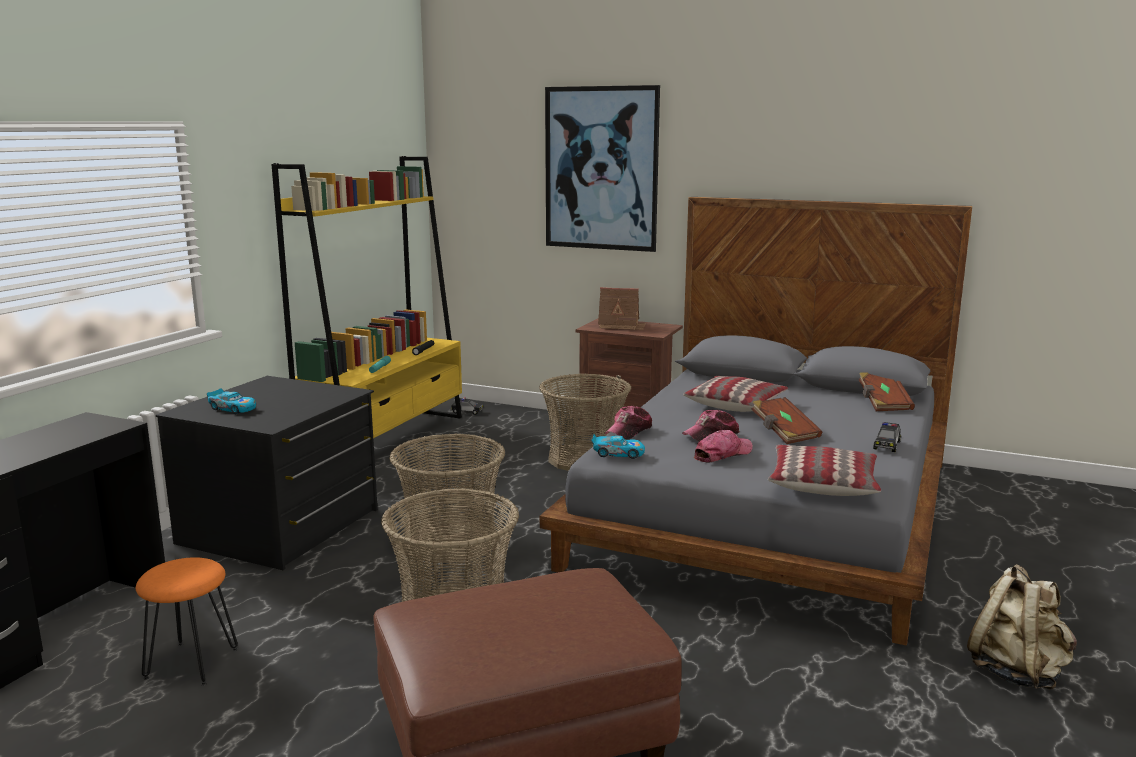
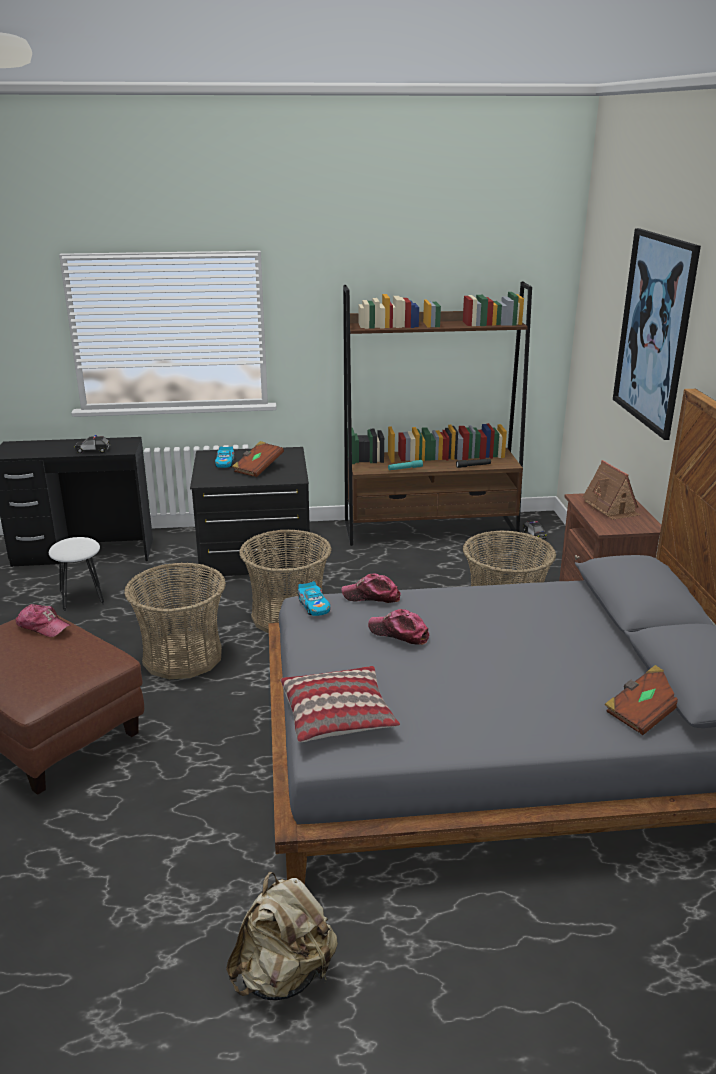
camera: 60 degrees right, 10 degrees up
(191, 664) = (81, 599): orange stool -> white stool
(386, 441) = (431, 530): yellow bookcase -> brown bookcase
(722, 454) = (362, 650): cap -> cap (43, 626)
(735, 404) = (517, 626): pillow -> none
(784, 433) = (460, 669): brown book -> brown book (258, 468)
(887, 445) = (488, 735): toy car -> toy car (93, 450)

